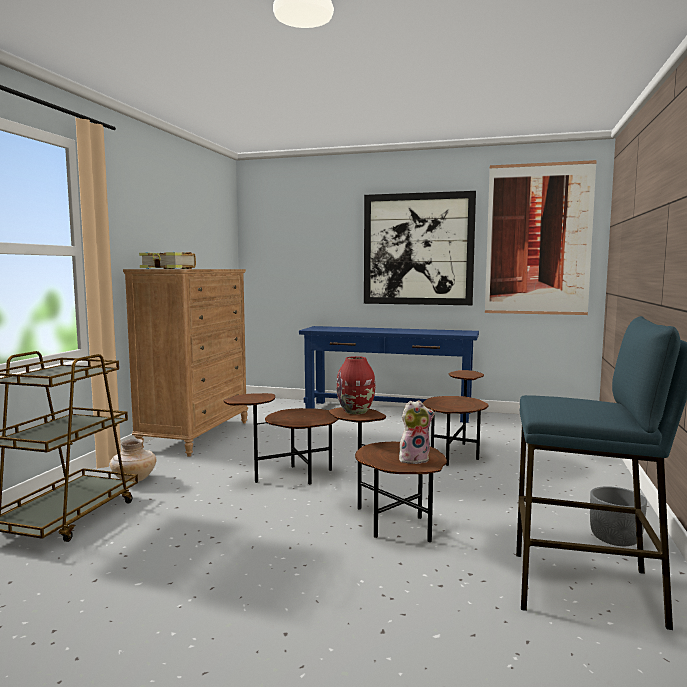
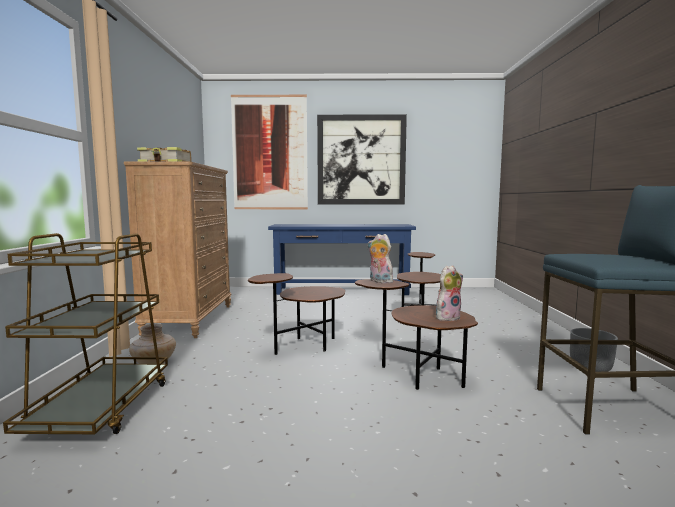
camera: 15 degrees left, 0 degrees up
(356, 411) = (379, 281): red vase -> plush toy
(538, 239) = (452, 153): picture -> picture (270, 153)

